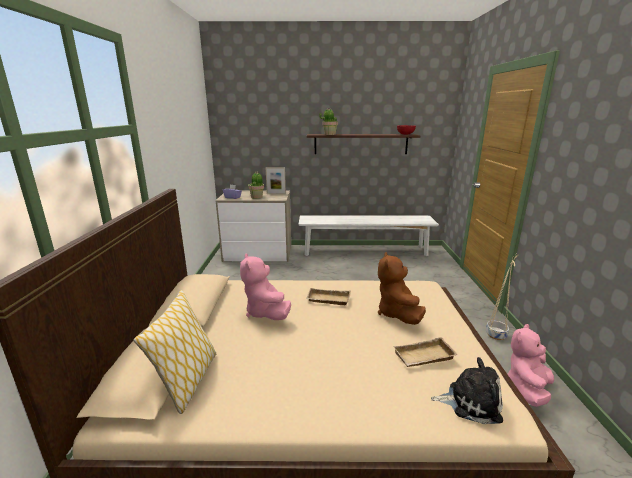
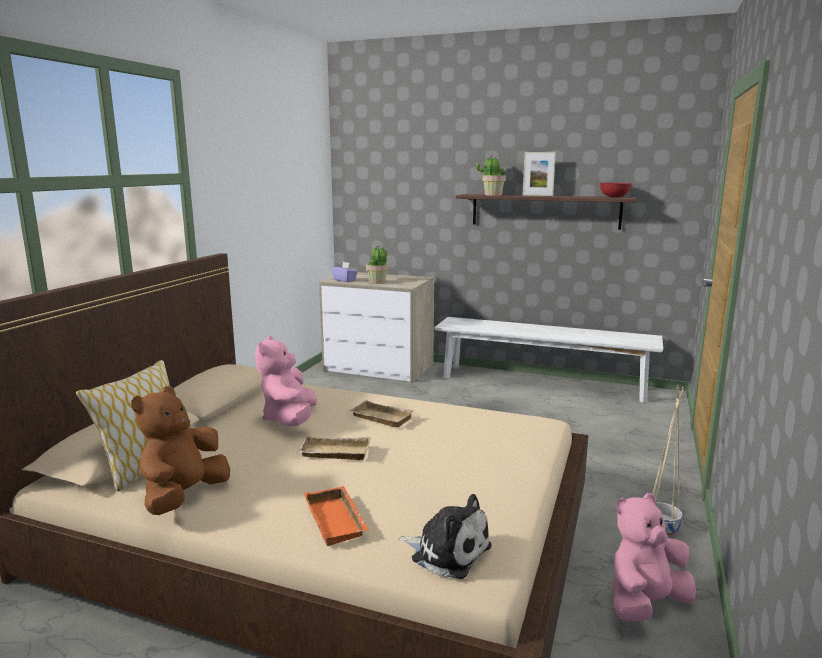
camera: 20 degrees right, 5 degrees down
(276, 194) = (408, 280): picture frame -> picture frame (537, 195)
(379, 395) = (338, 521): none -> orange tray
(397, 314) = (458, 448): brown plush toy -> brown plush toy (184, 497)
(424, 357) = (436, 497): beige tray -> beige tray (334, 453)

